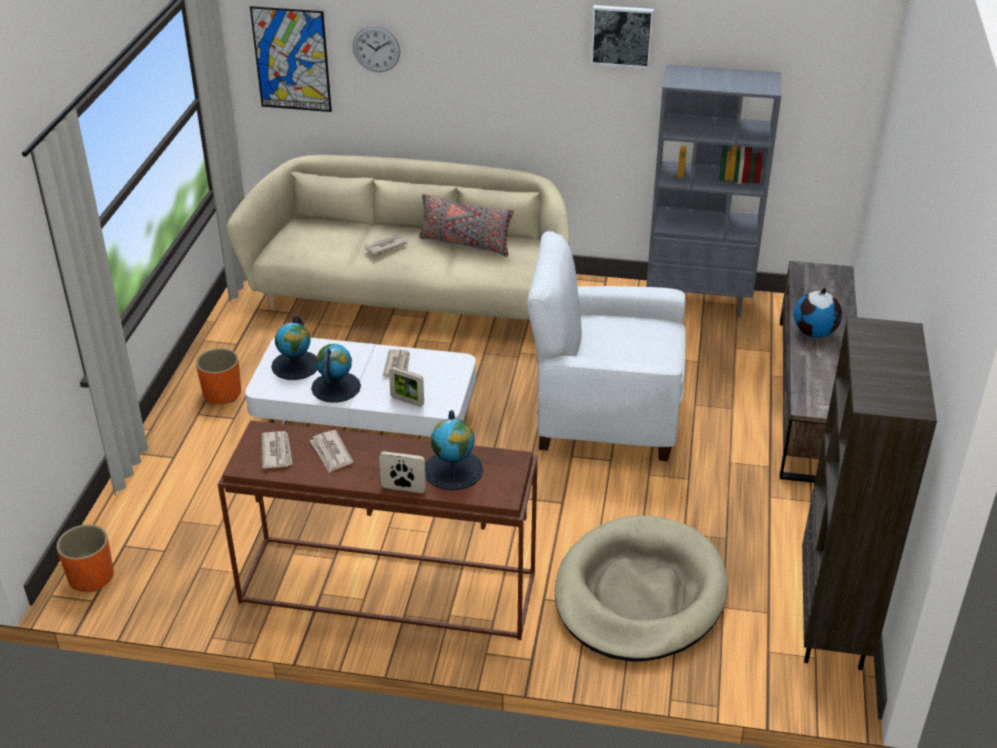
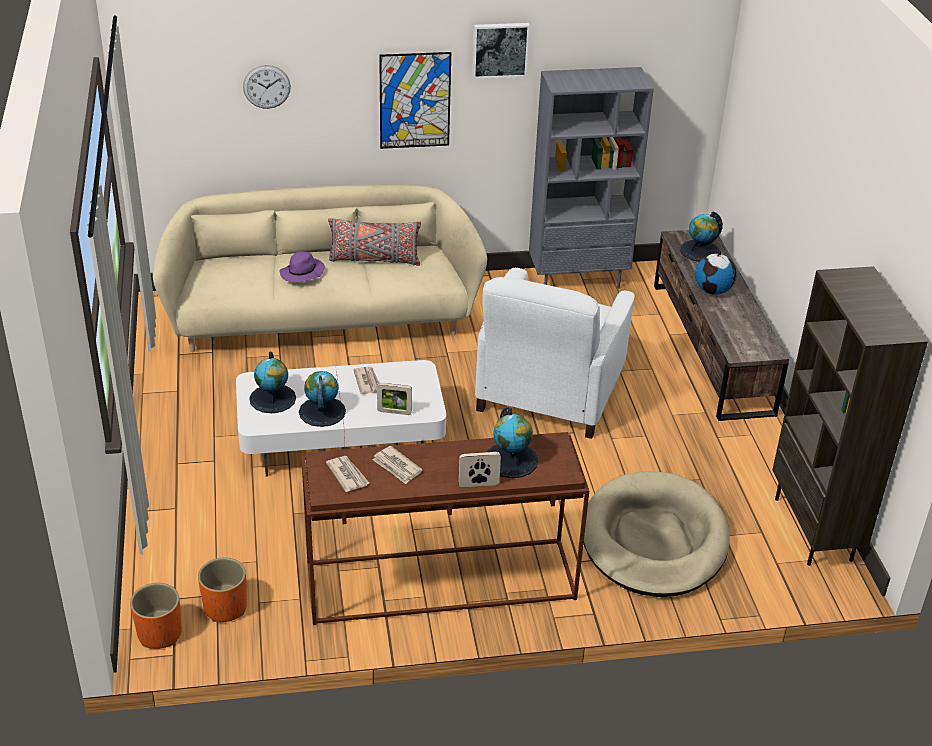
camera: 20 degrees left, 0 degrees up
(222, 394) = (189, 440): orange planter -> orange planter (225, 607)
(291, 59) = (180, 106): picture -> picture (415, 100)
(385, 246) = (302, 273): newspaper -> purple hat
(605, 413) = (548, 392): white armchair -> white armchair turned 60 degrees counterclockwise
(822, 288) = (700, 251): none -> globe

